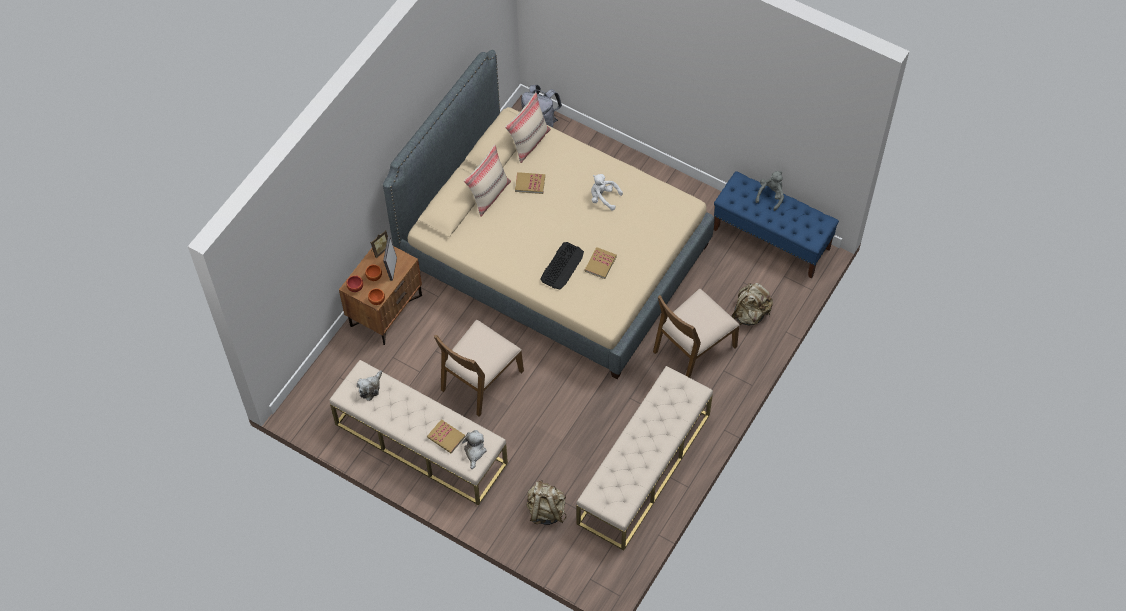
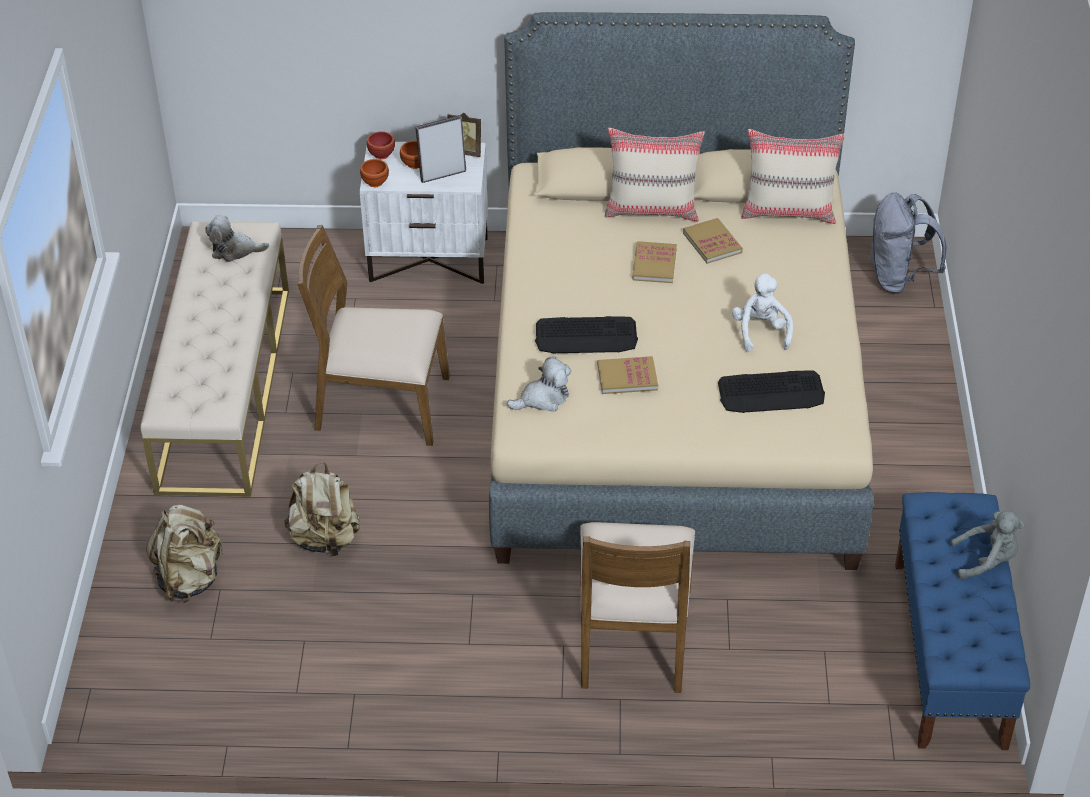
camera: 60 degrees right, 15 degrees down
(385, 310) = (429, 259): brown nightstand -> white nightstand
(446, 437) = (198, 359): book -> book (654, 264)
(474, 451) = (192, 400): plush toy -> plush toy (543, 399)
(644, 215) = (771, 393): none -> keyboard
(644, 469) = (345, 671): beige bench -> none
(693, 348) = (633, 638): brown chair -> brown chair turned 105 degrees counterclockwise
(750, 314) = (765, 689): beige backpack -> beige backpack (325, 539)

